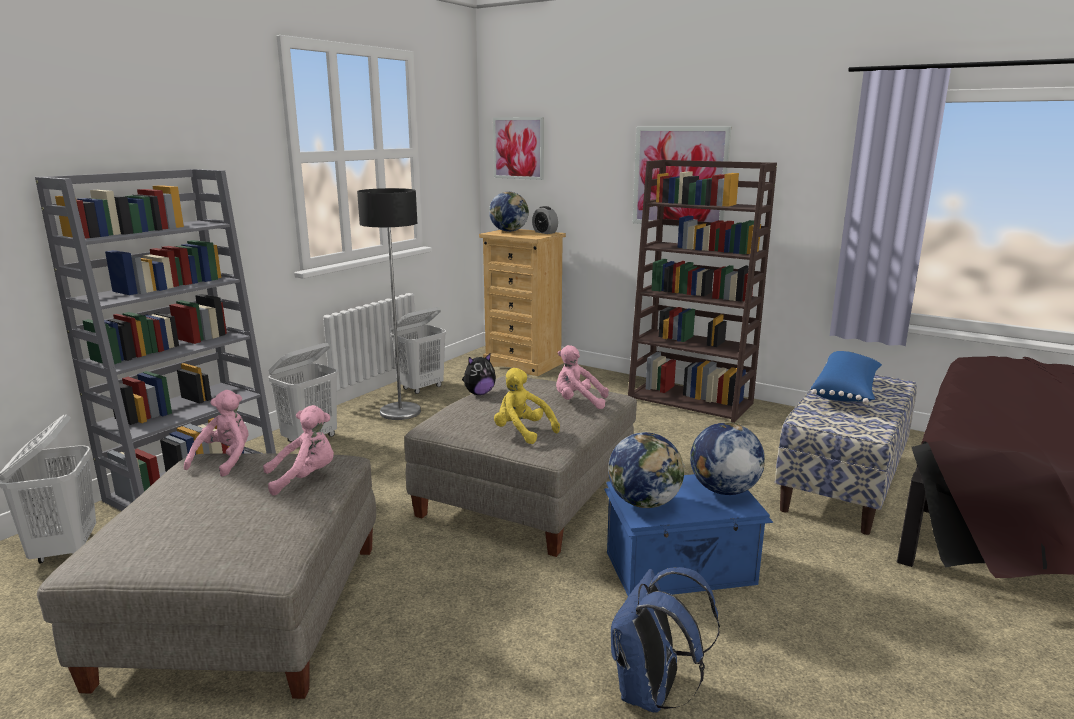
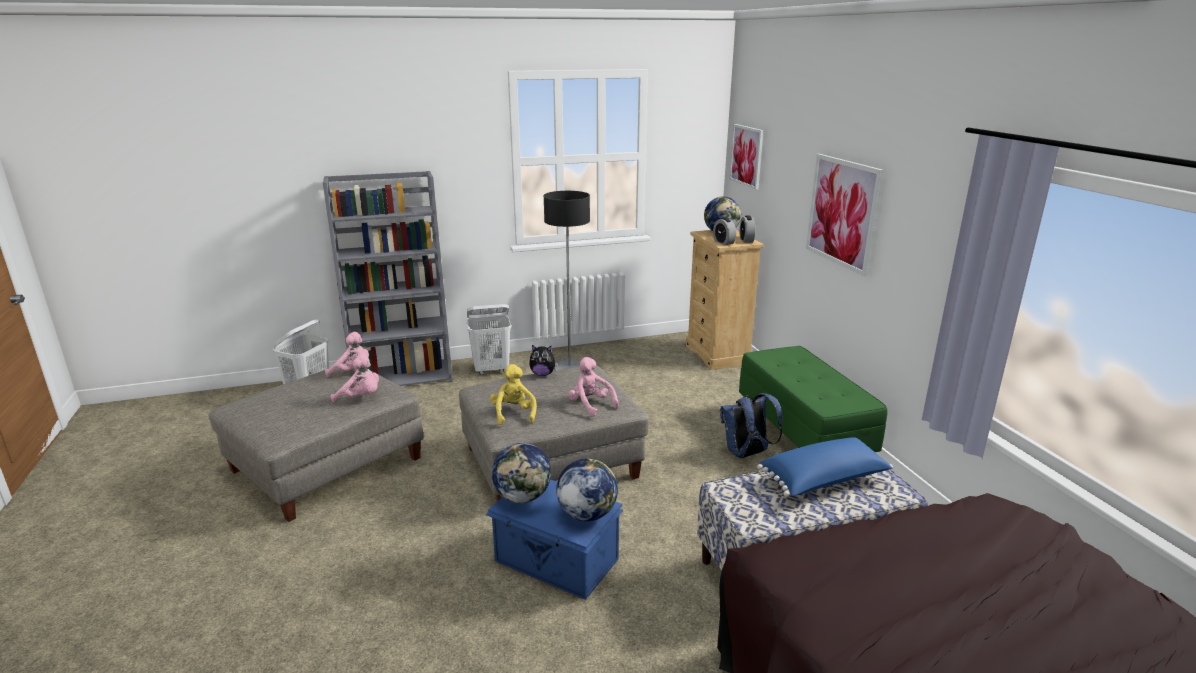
camera: 40 degrees right, 5 degrees up
(225, 461) = (353, 372): pink plush toy -> pink plush toy turned 45 degrees clockwise
(421, 388) = (611, 353): white laundry basket -> none
(531, 236) = (723, 242): none -> alarm clock
(652, 694) = (416, 618): blue backpack -> blue backpack (746, 454)
(691, 401) = (803, 438): brown bookcase -> green bench

